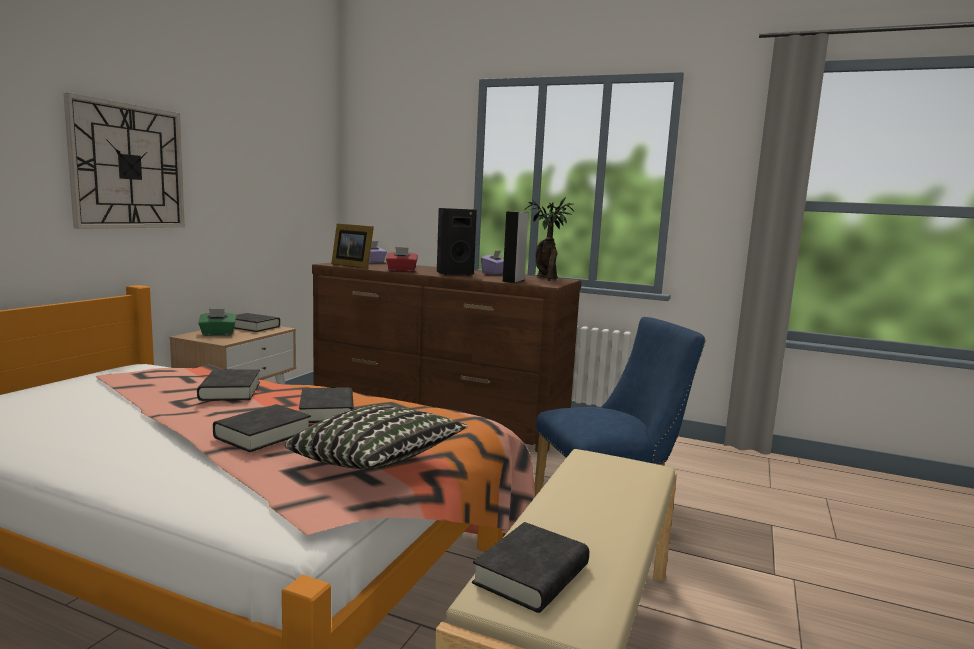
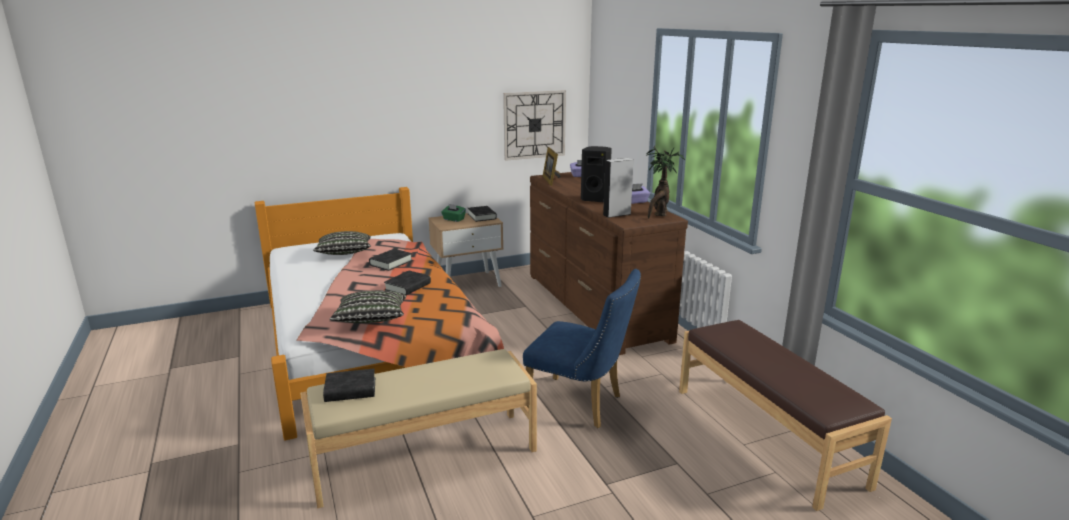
camera: 45 degrees right, 10 degrees up
(96, 400) = (344, 254): none -> pillow
(128, 167) = (401, 117): wall clock -> wall clock (534, 125)
(263, 434) = (358, 291): black book -> none
(401, 270) = (569, 190): red tissue box -> none
(765, 473) = (767, 435): none -> brown bench

